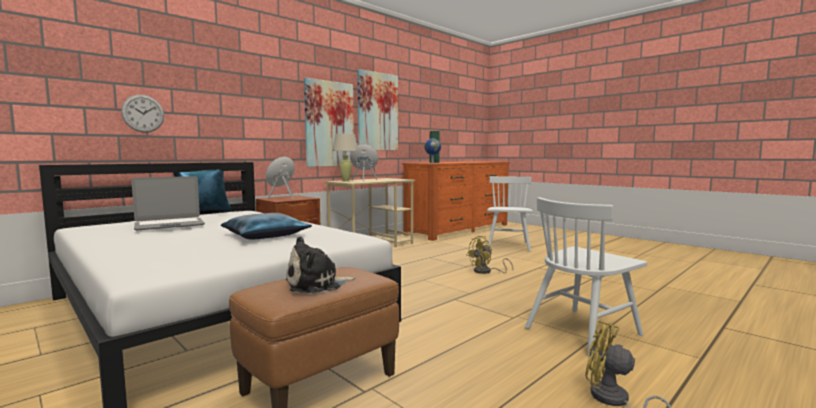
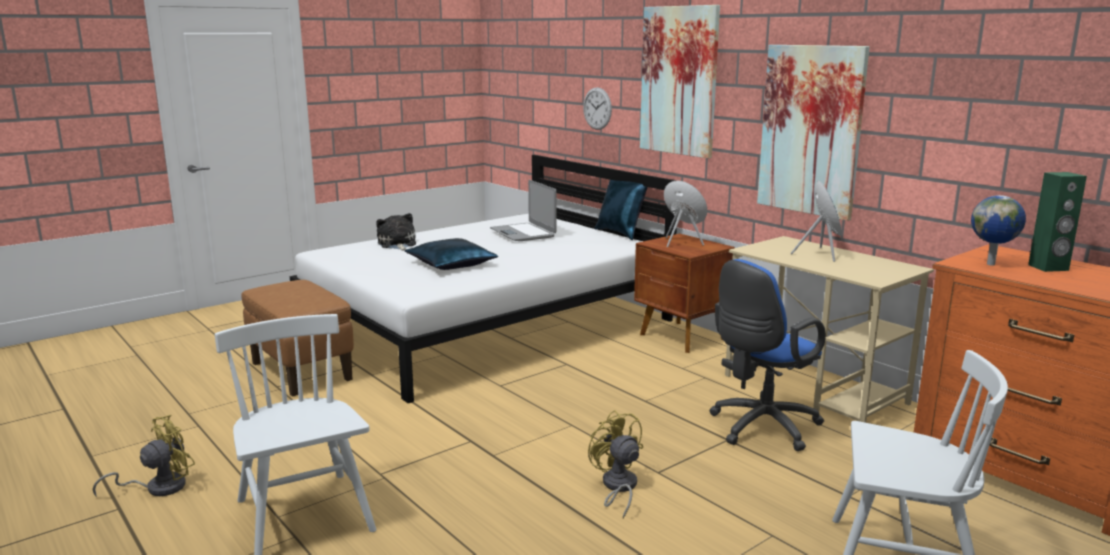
camera: 95 degrees right, 10 degrees up
(316, 285) = (286, 293): plush toy -> plush toy (397, 244)
(345, 181) = (769, 245): beige table lamp -> none
(377, 111) = (937, 106): picture -> picture (679, 81)
(415, 253) = (760, 428): none -> blue office chair

